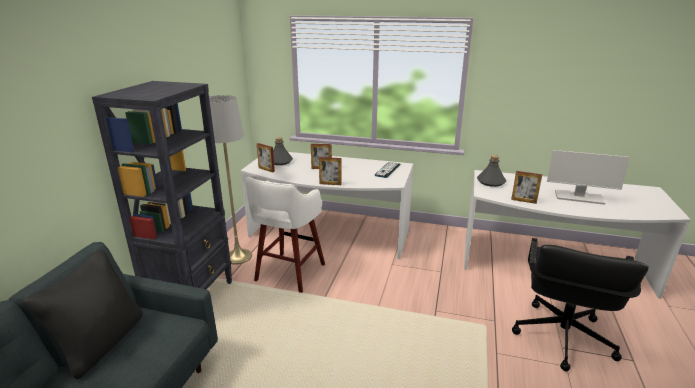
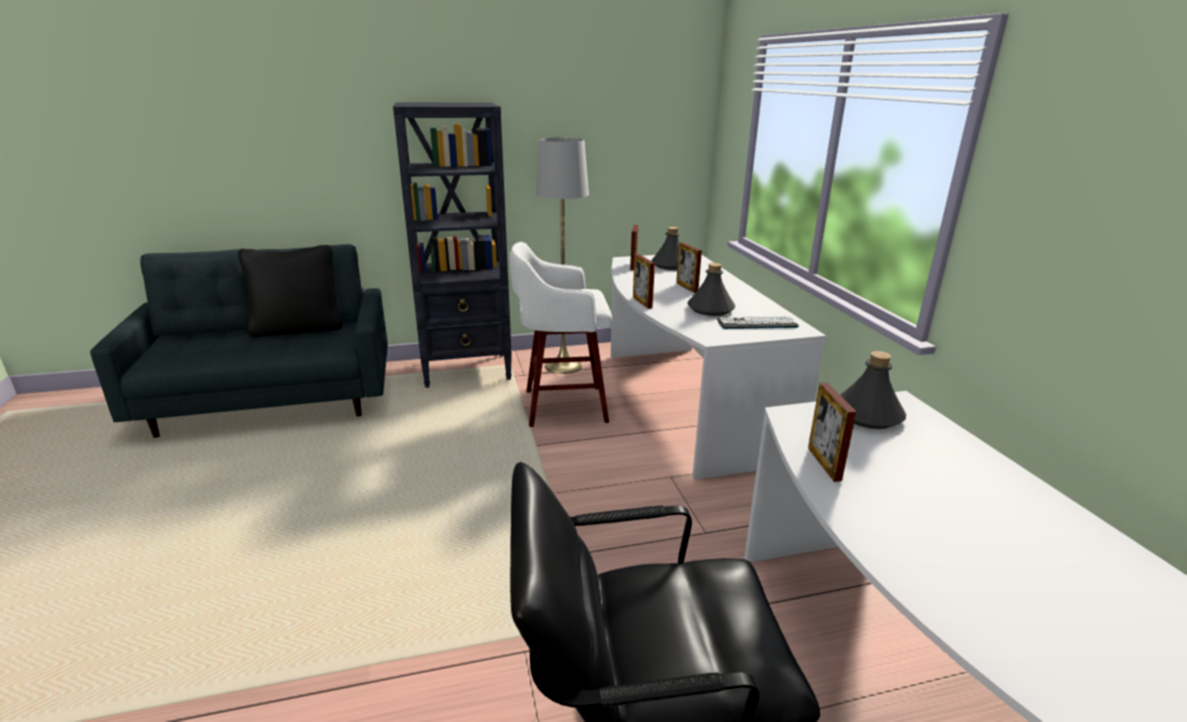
camera: 60 degrees right, 0 degrees up
(358, 173) = (710, 309): none -> grey bottle
(578, 197) = (980, 545): monitor -> none

